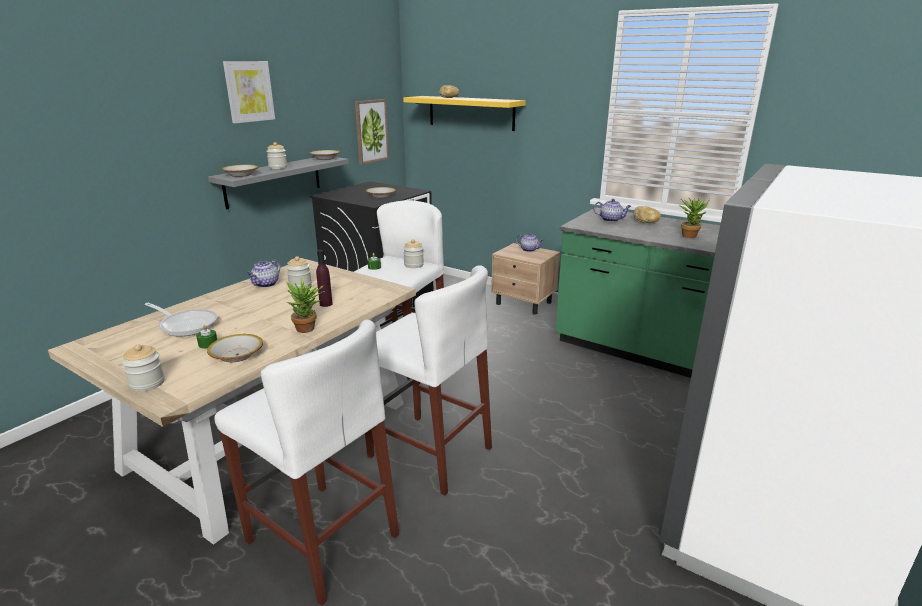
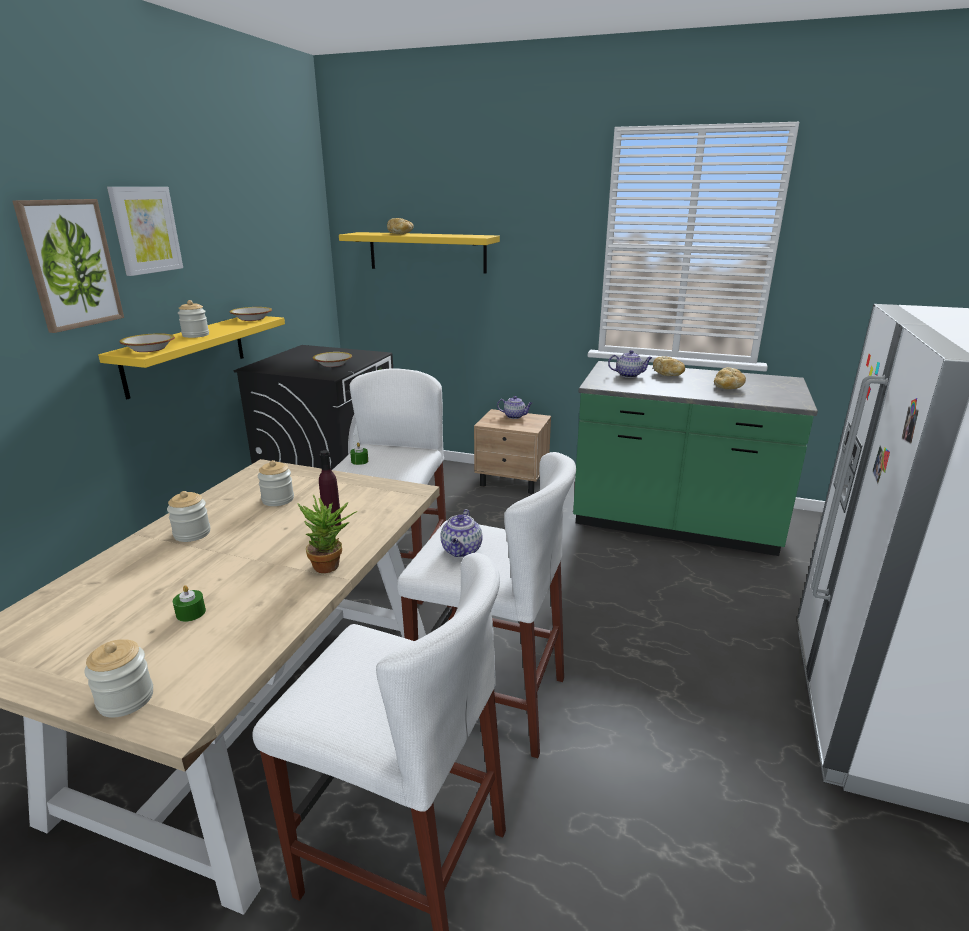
camera: 15 degrees left, 0 degrees up
(186, 325) = (136, 585): frying pan -> none
(237, 355) = (248, 625): bowl -> none
(266, 284) = (226, 504): teapot -> teapot (462, 551)
(273, 181) = (186, 354): grey shelf -> yellow shelf
(371, 131) = (298, 279): picture -> picture (70, 264)
(413, 265) = (410, 453): jar -> jar (192, 533)
(690, 235) = (728, 388): potted plant -> bread

